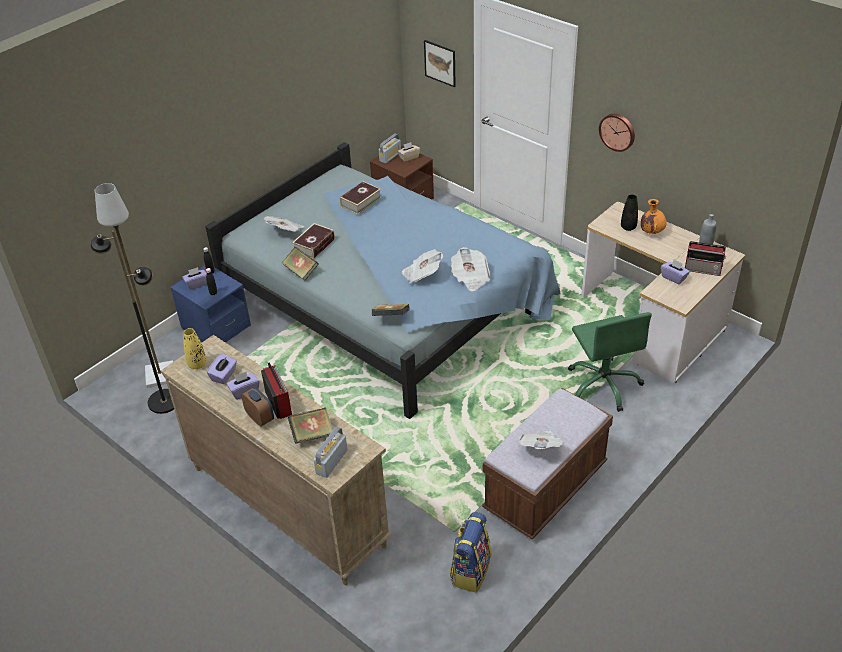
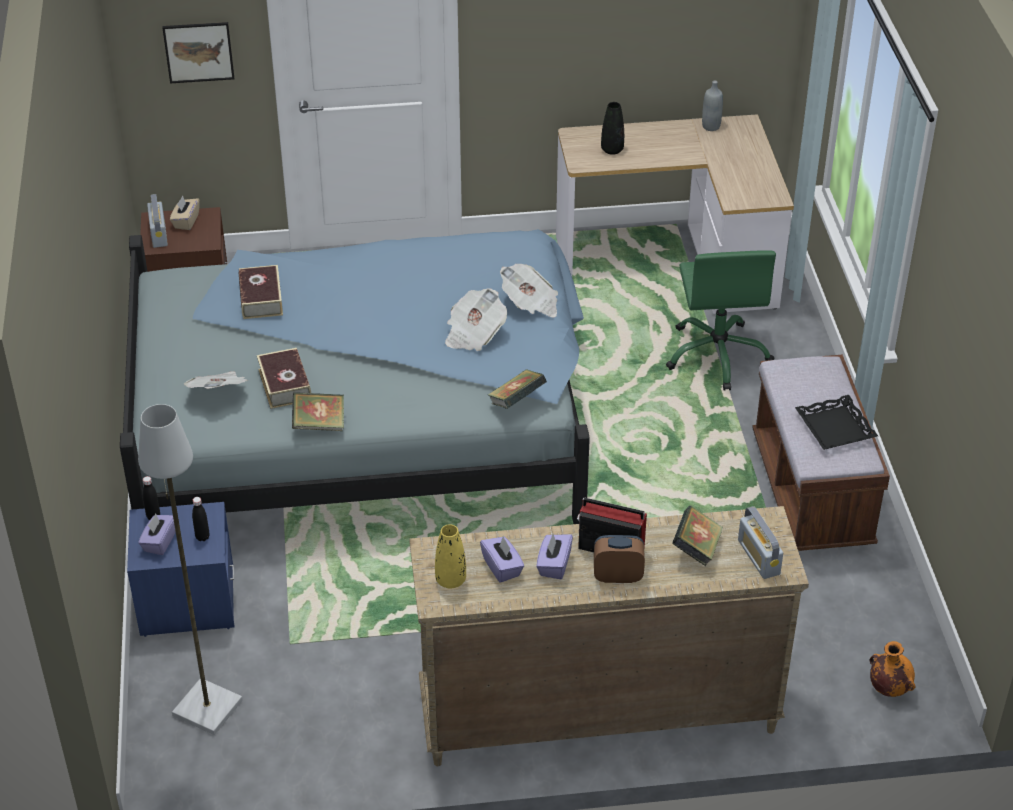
camera: 50 degrees left, 0 degrees up
(164, 401) = (265, 731): black floor lamp -> none
(470, 570) = (859, 619): backpack -> none
(540, 448) = (834, 428): newspaper -> black tray
(603, 384) = (718, 355): green office chair -> green office chair turned 60 degrees clockwise
(617, 131) = (541, 32): wall clock -> none
(651, 232) = (641, 141): orange vase -> orange vase (888, 687)
(673, 277) = (731, 176): purple tissue box -> none
(703, 269) = (744, 151): radio -> none

